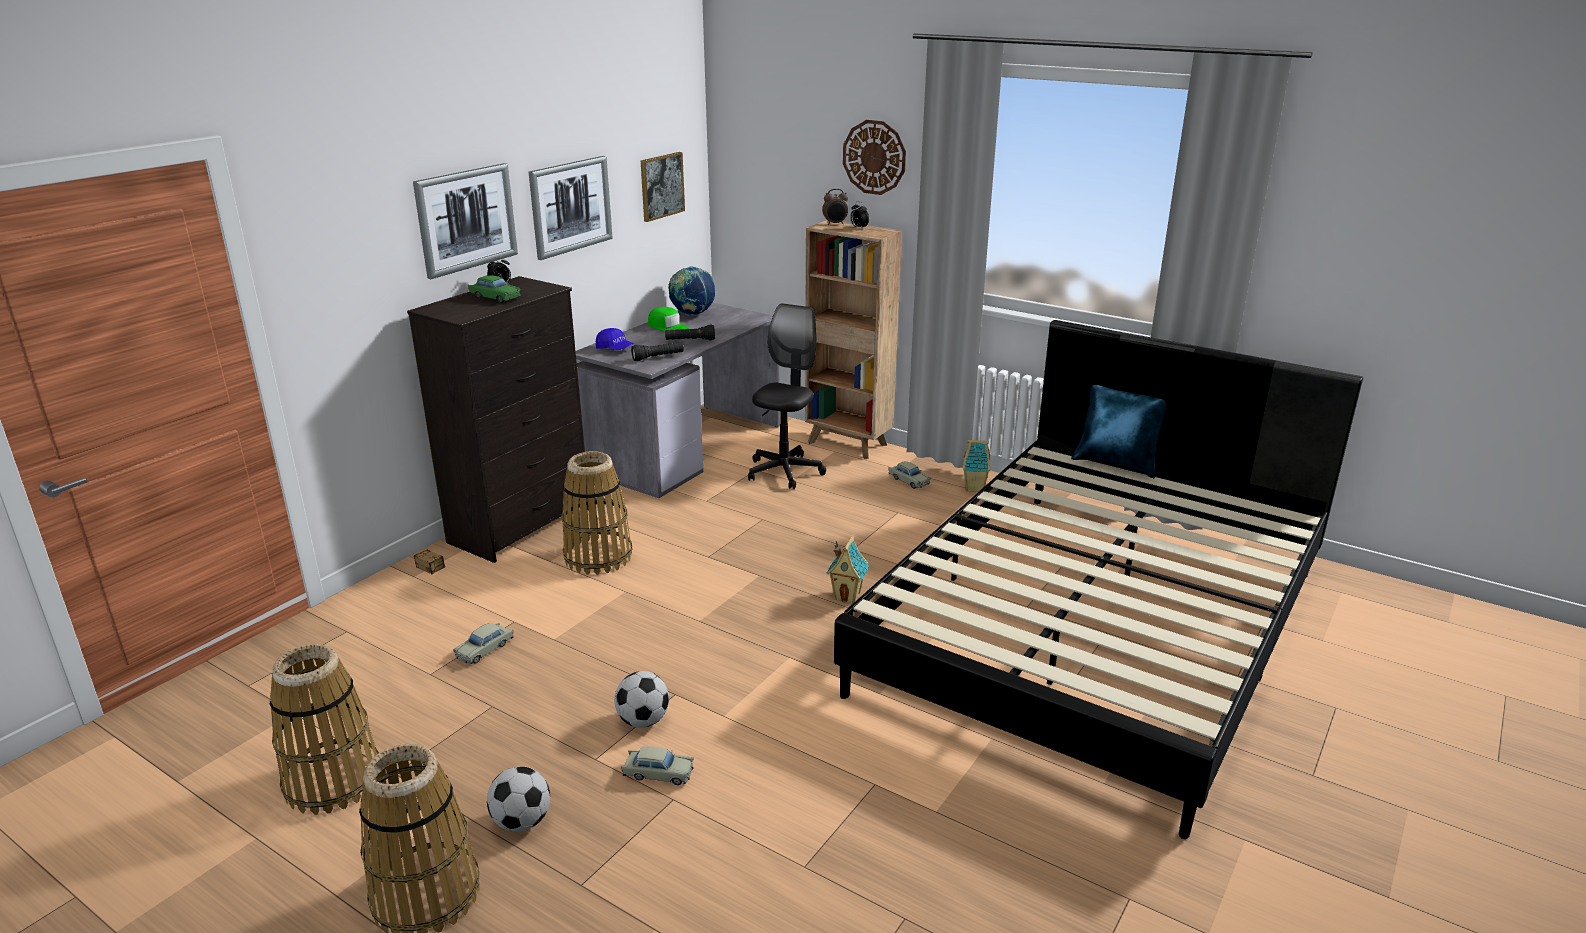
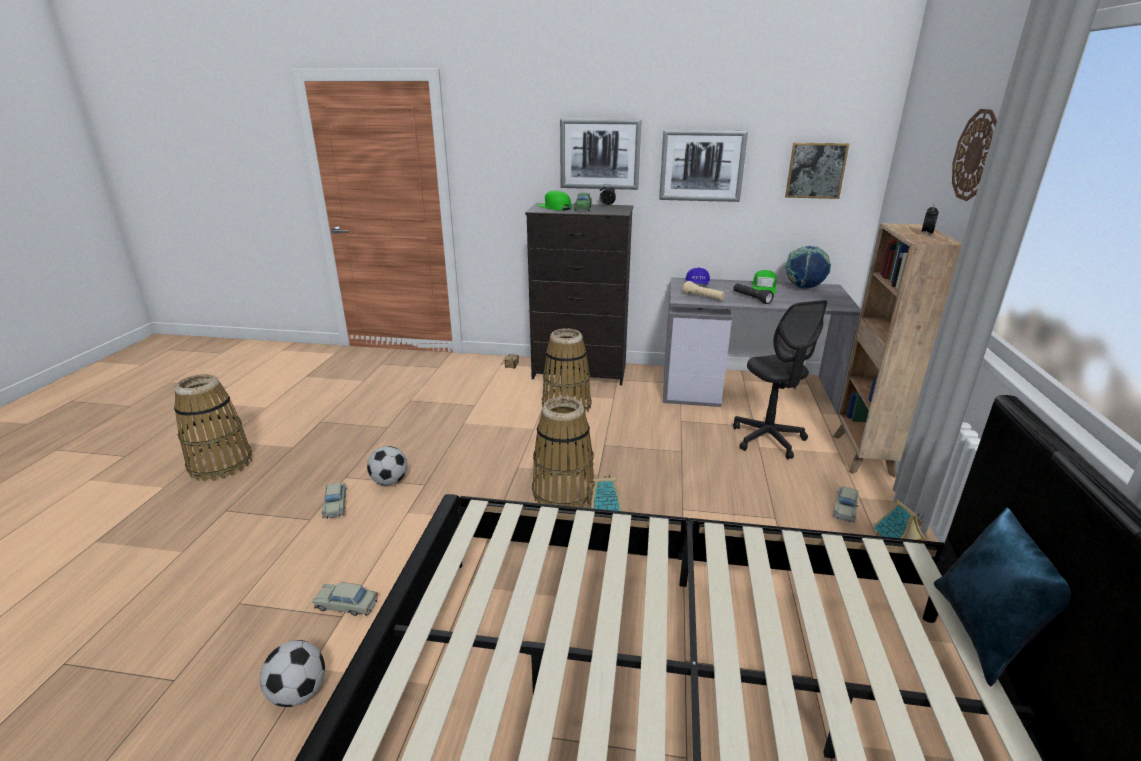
camera: 65 degrees right, 0 degrees up
(333, 781) = (311, 409): basket -> basket (563, 492)
(464, 308) = (554, 208): none -> green cap
(485, 649) = (441, 406): beige toy car -> beige toy car (346, 605)
(521, 822) = (282, 472): football -> football (298, 692)
(658, 357) = (703, 298): black flashlight -> beige flashlight
(784, 472) = (768, 439): black office chair -> black office chair turned 75 degrees clockwise
(835, 224) = (917, 227): alarm clock -> none

